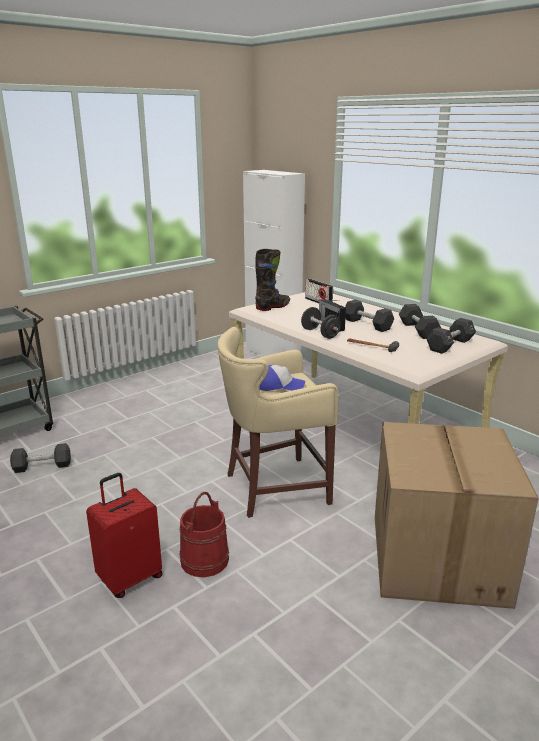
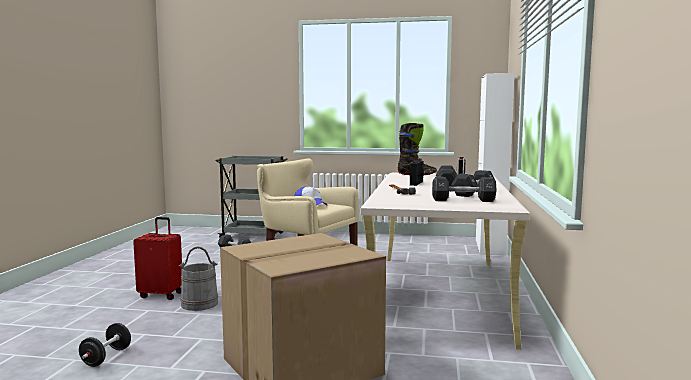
camera: 50 degrees right, 15 degrees down
(204, 559) = (199, 304): red bucket -> grey bucket
(320, 333) = (393, 184): black dumbbell -> black dumbbell (106, 357)

